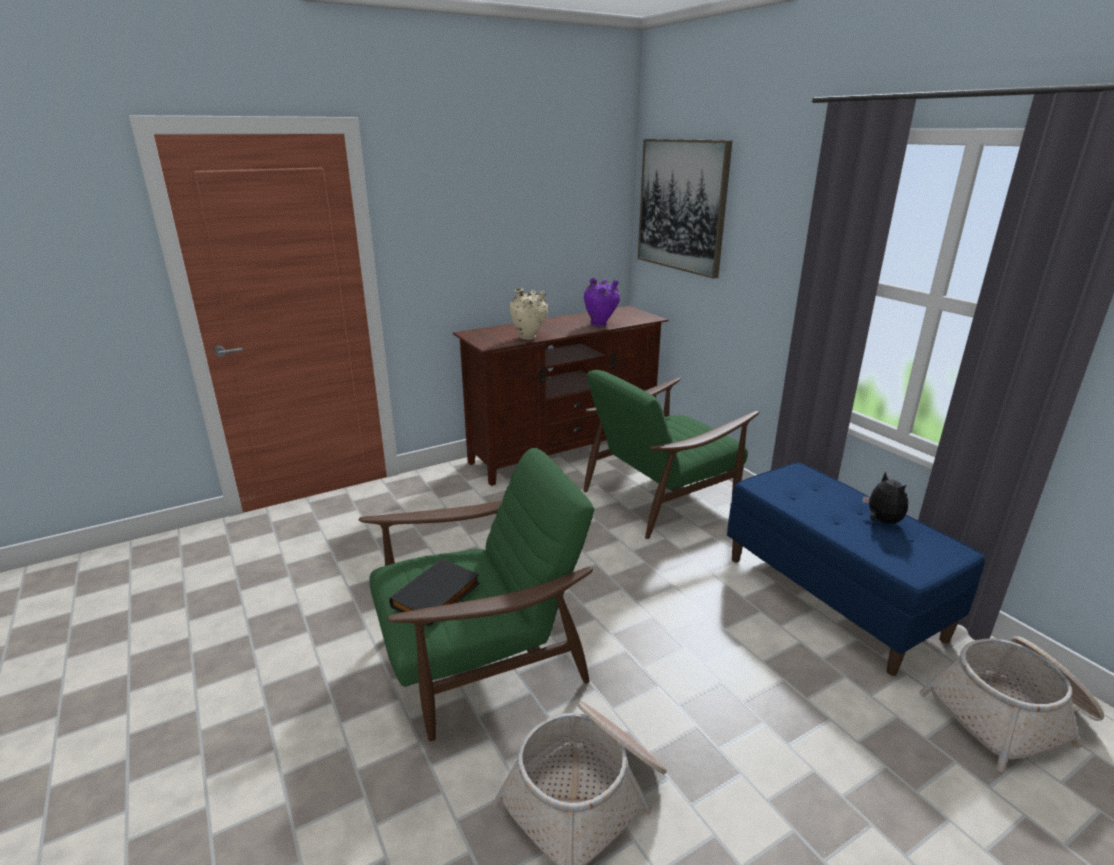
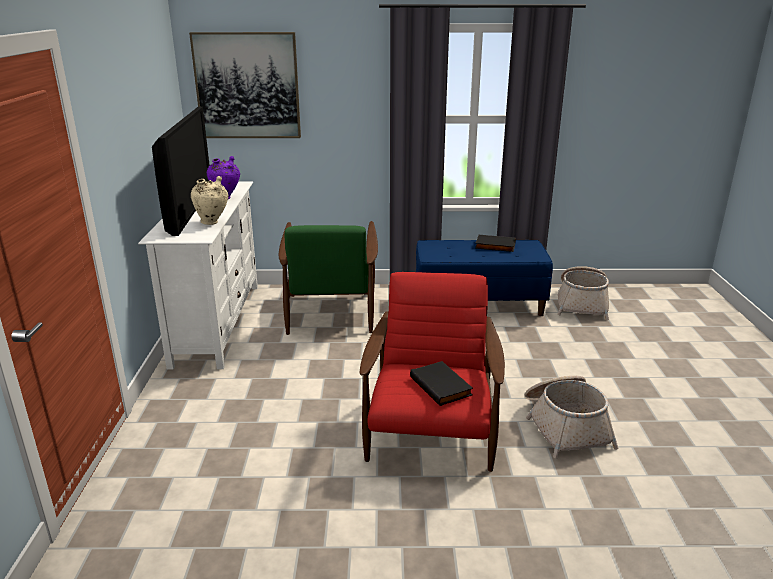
camera: 60 degrees left, 0 degrees up
(480, 657) = (431, 431): green armchair -> red armchair
(552, 322) = (187, 208): none -> television
(563, 451) = (217, 323): brown tv stand -> white tv stand
(881, 521) = (495, 246): plush toy -> black book

